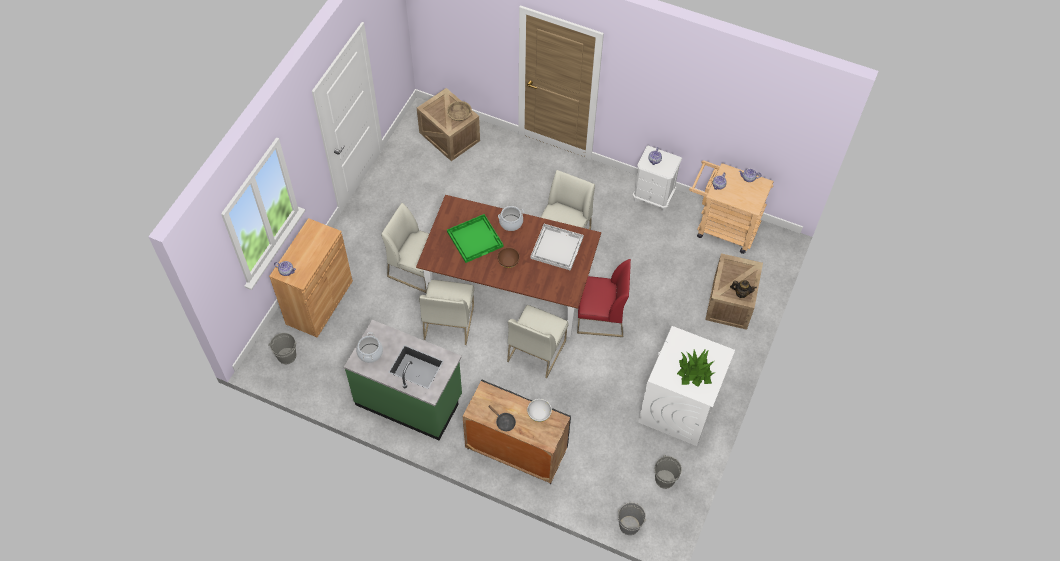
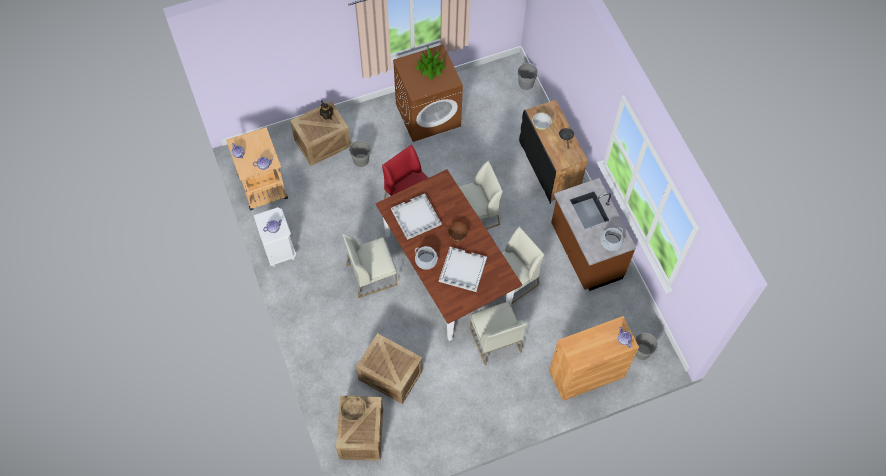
camera: 135 degrees left, 5 degrees up
(409, 400) = (585, 252): green counter -> brown counter
(471, 184) = (389, 375): none -> crate
(475, 238) = (462, 270): green tray -> white tray
(665, 479) = (480, 88): grey bucket -> grey bucket (361, 160)
(678, 407) = (428, 114): white washing machine -> brown washing machine

